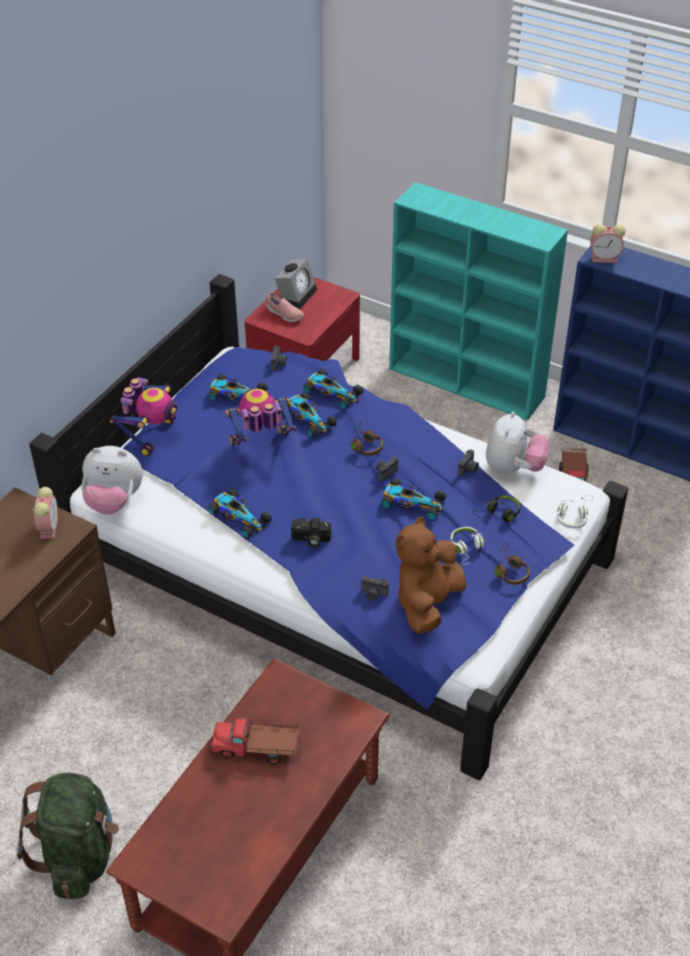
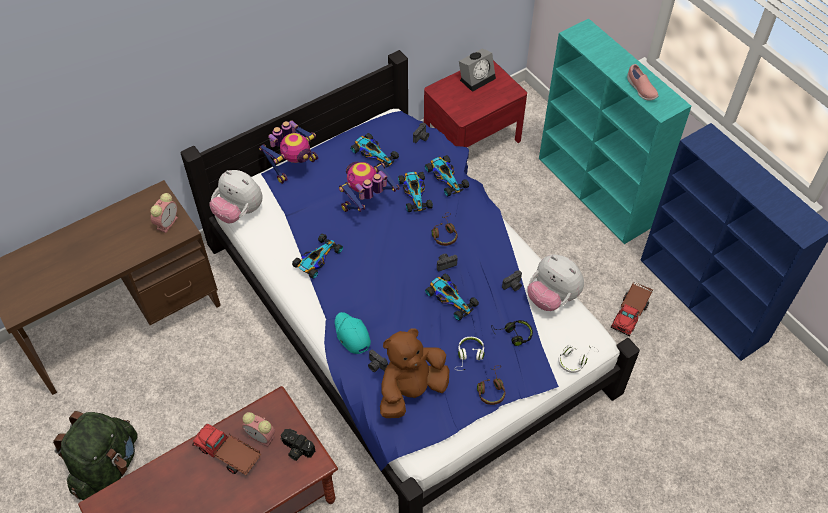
camera: 25 degrees right, 10 degrees up
(238, 516) = (317, 259): toy car -> toy car turned 120 degrees counterclockwise
(261, 444) = (367, 204): toy robot -> toy robot turned 45 degrees counterclockwise
(284, 314) = (457, 93): pink shoe -> pink shoe (640, 89)
(310, 540) = (356, 301): camera -> camera (296, 449)
(328, 574) = (351, 335): none -> turquoise cap
(513, 468) = (552, 297): plush toy -> plush toy turned 90 degrees clockwise
(605, 258) = (706, 145): alarm clock -> alarm clock (262, 436)

